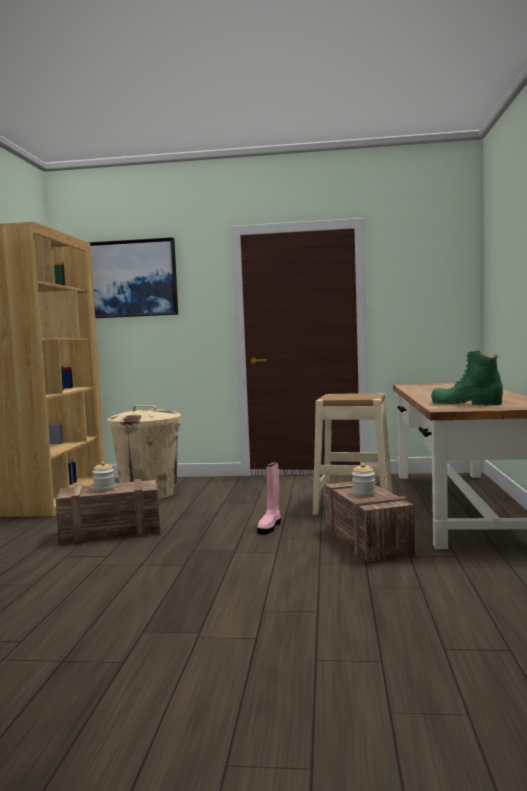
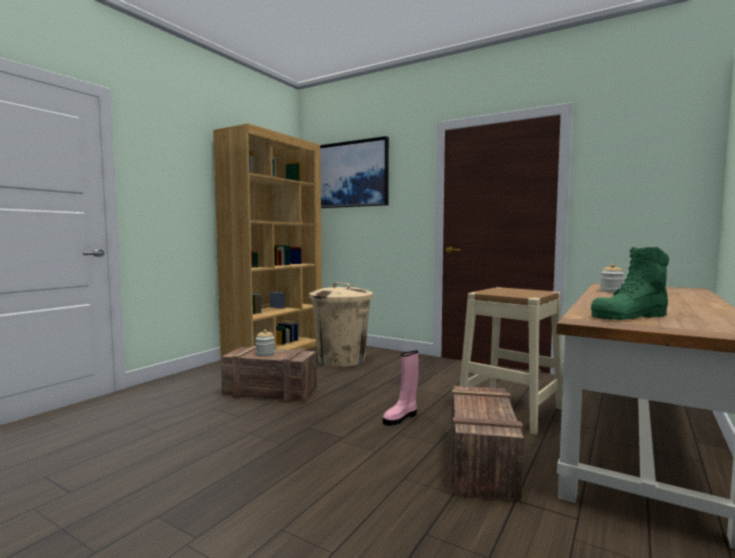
camera: 25 degrees right, 0 degrees up
(363, 494) = (480, 407): jar -> jar (611, 291)
(466, 403) = (629, 316): green boot -> green boot turned 75 degrees counterclockwise

